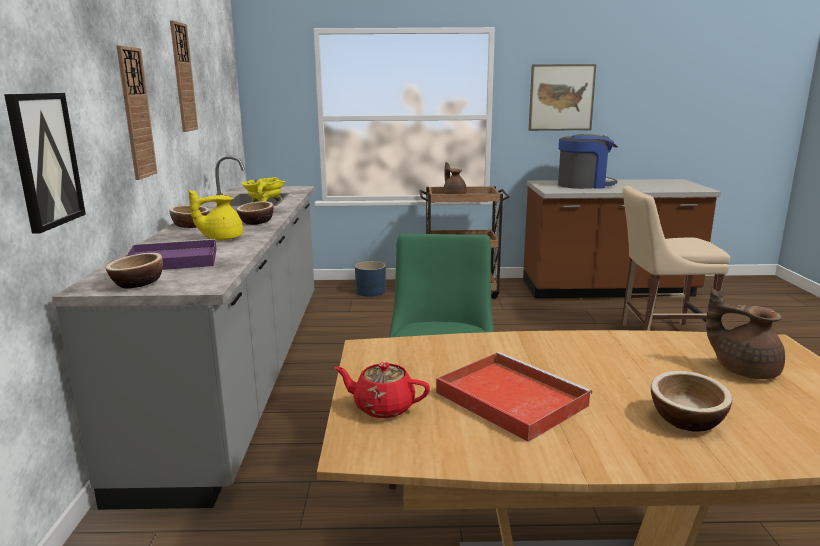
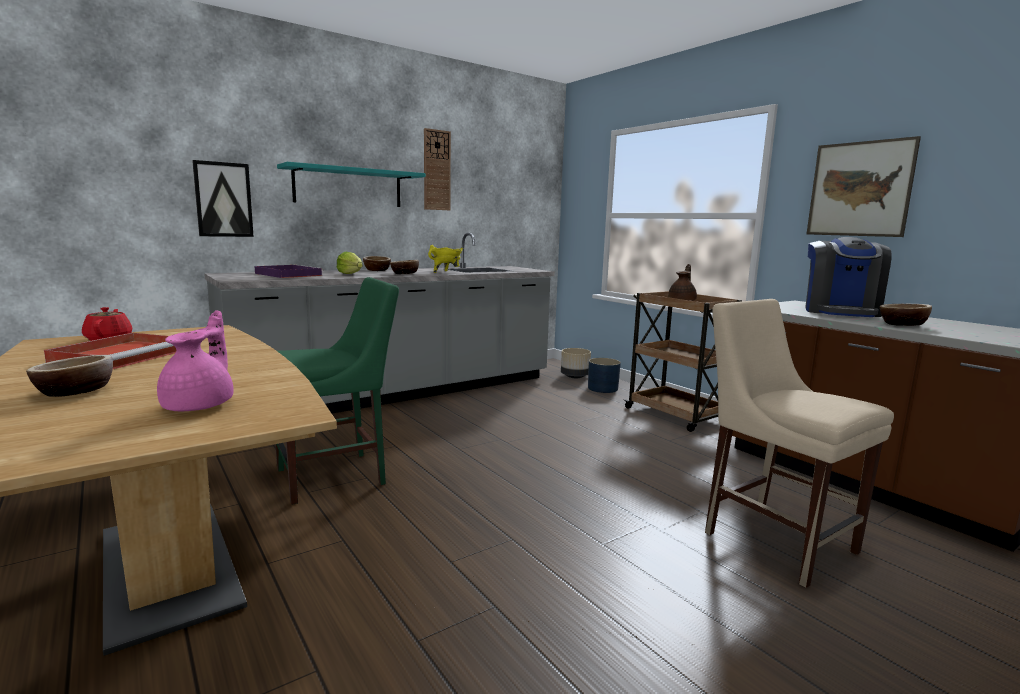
camera: 55 degrees right, 5 degrees down
(136, 113) = (348, 187): wall clock -> turquoise shelf
(138, 283) = (234, 276): bowl -> bowl (902, 325)
(221, 238) = (350, 274): yellow teapot -> lettuce
(324, 290) = (575, 376): none -> beige planter
(584, 185) = (840, 312): coffee machine -> coffee machine turned 60 degrees clockwise
(743, 369) = (201, 405): brown teapot -> pink teapot

